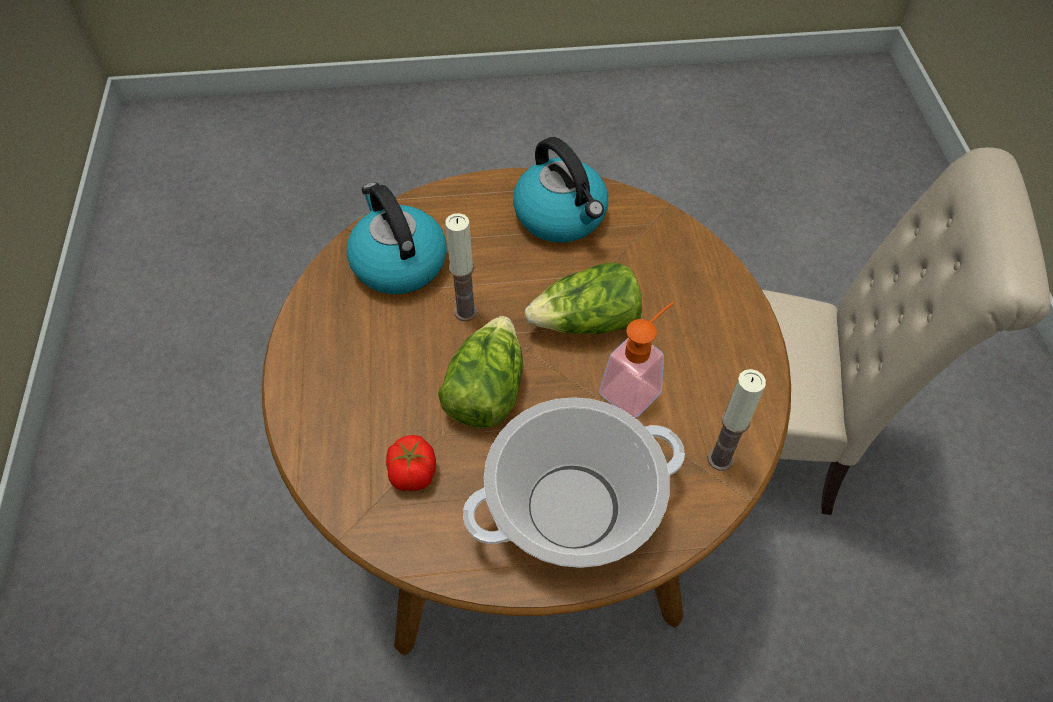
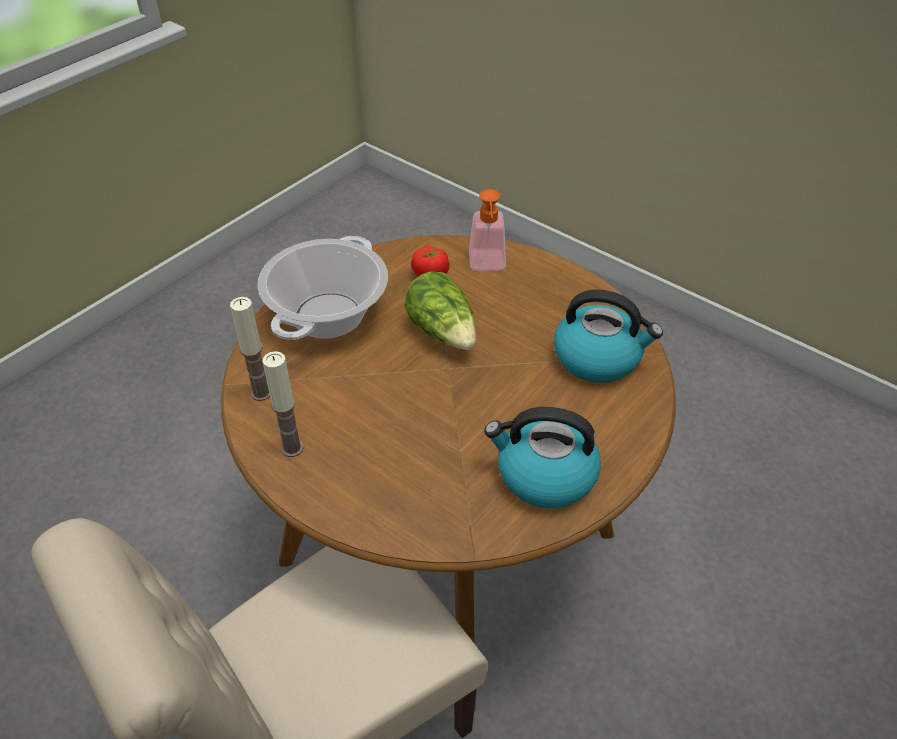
camera: 135 degrees right, 10 degrees down
(465, 312) = (514, 361): candle -> candle (292, 448)
(587, 322) = (430, 411): lettuce -> none
(636, 386) = (354, 396): soap dispenser -> soap dispenser (487, 266)

